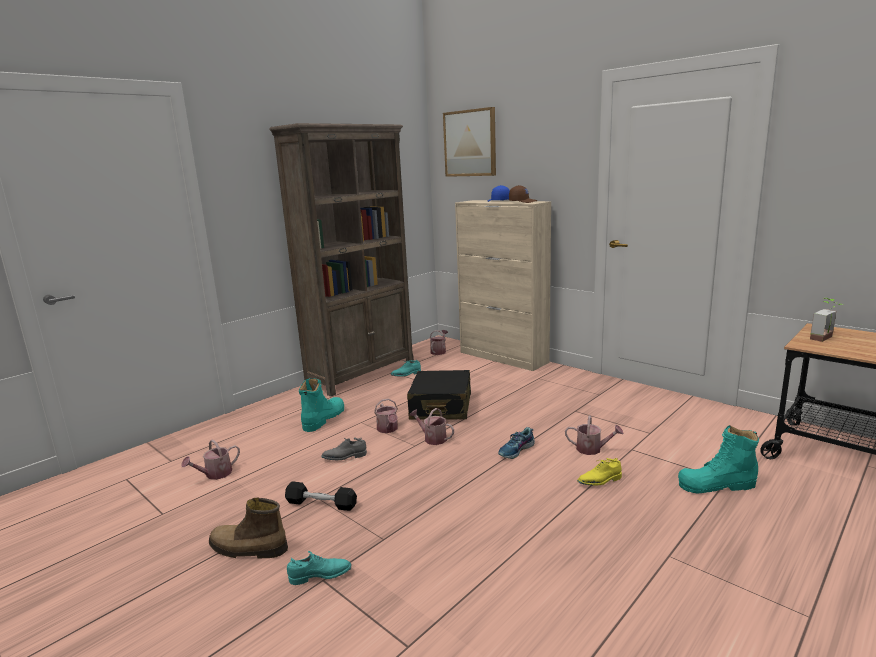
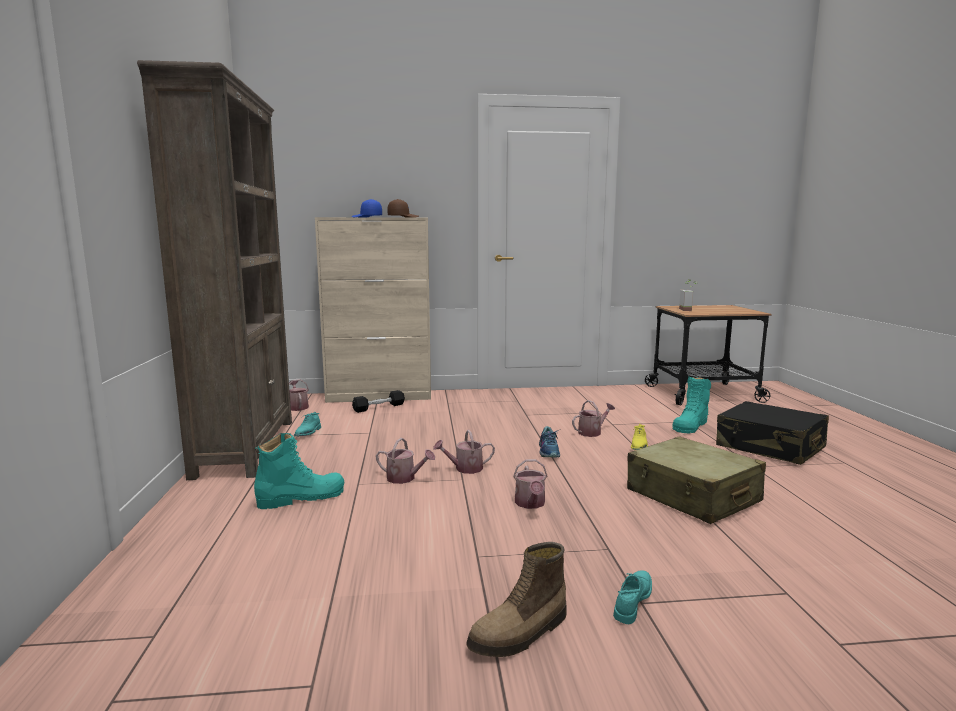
camera: 50 degrees left, 5 degrees down
(215, 474) = (284, 607): watering can -> watering can (530, 504)
(321, 504) = (492, 558): black dumbbell -> black dumbbell (379, 407)
(323, 419) = (301, 498): turquoise boot -> turquoise boot turned 90 degrees clockwise
(344, 457) = (417, 515): grey shoe -> none
(441, 407) = (413, 445): black suitcase -> black suitcase (770, 447)
(470, 143) = (312, 151): picture -> none
(532, 544) = (692, 496): none -> beige suitcase

